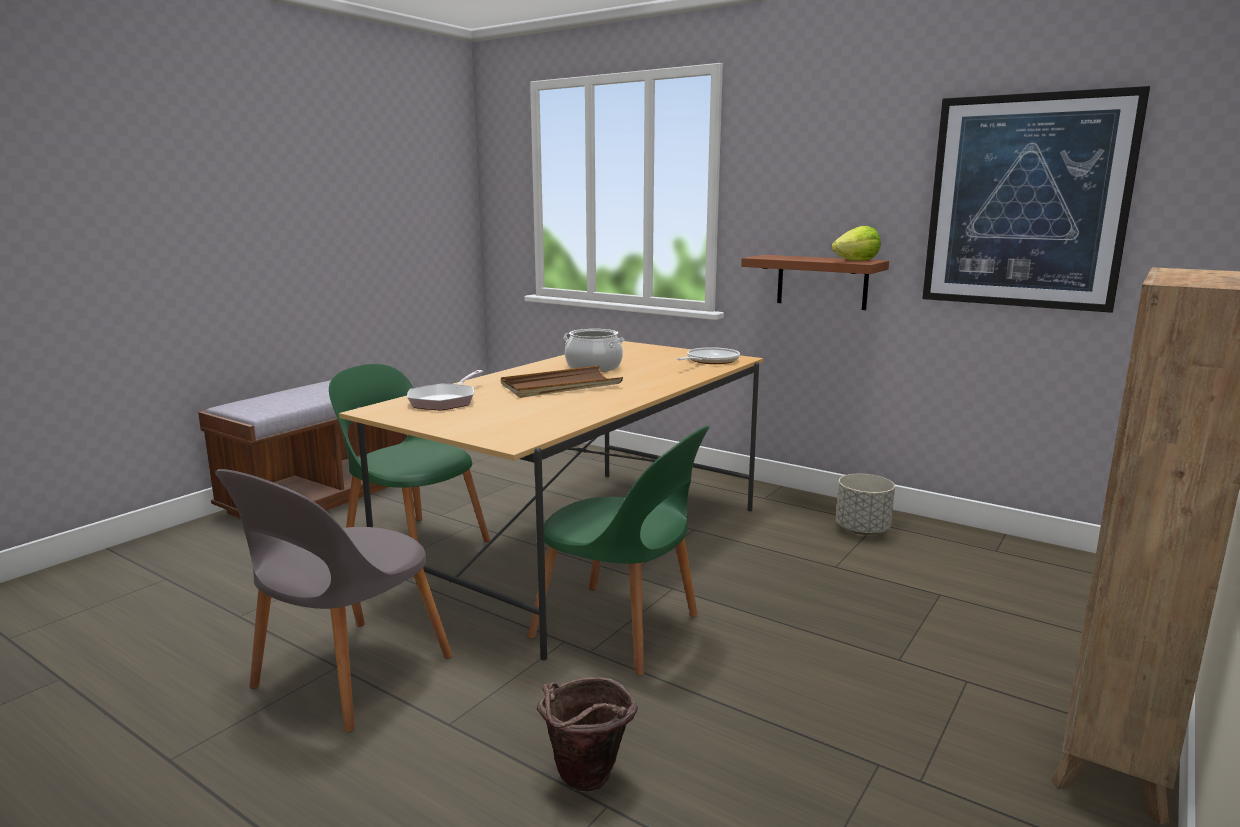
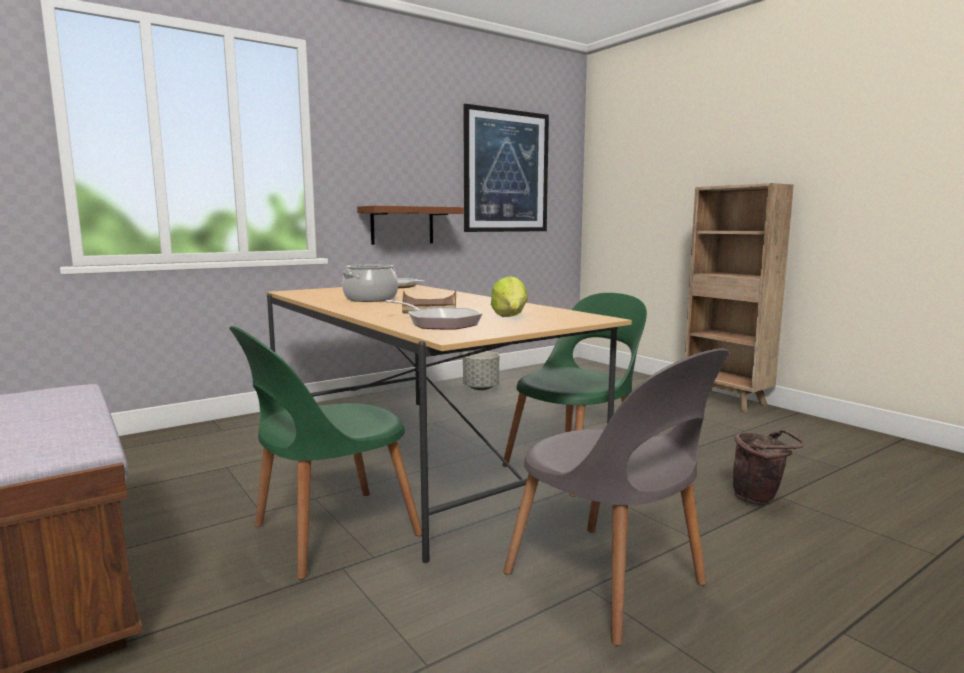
camera: 70 degrees left, 5 degrees down
(856, 260) = (439, 206): lettuce -> lettuce (510, 317)

